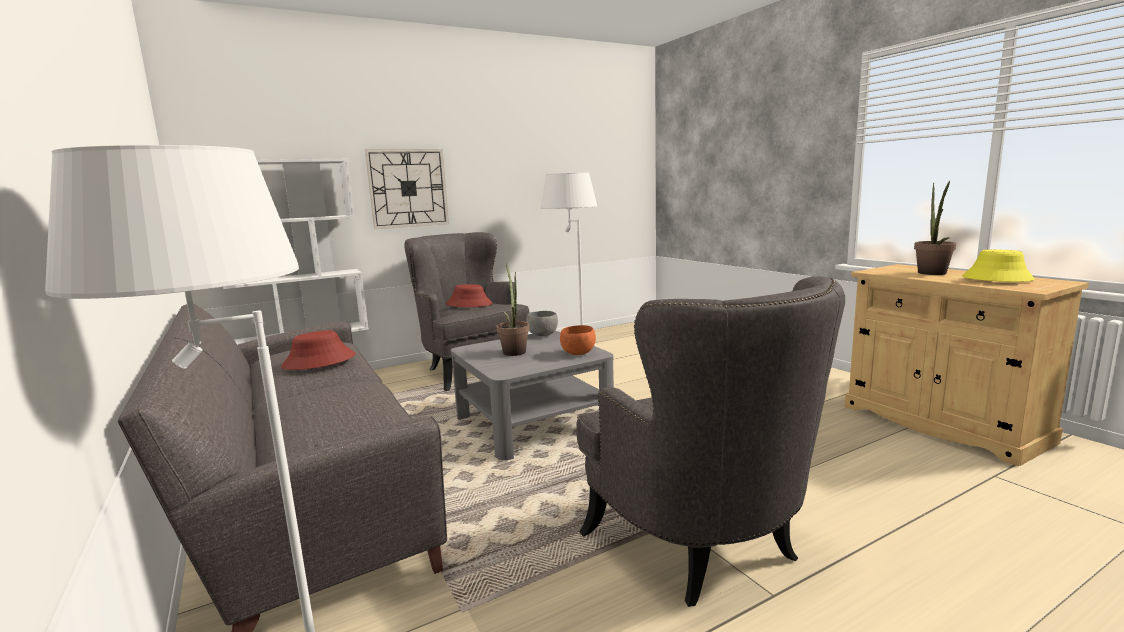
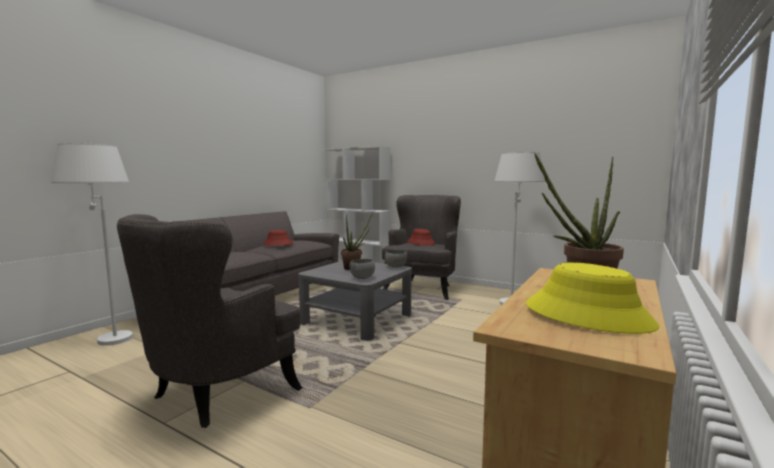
camera: 60 degrees right, 5 degrees down
(408, 188) = (424, 164): wall clock -> none
(578, 354) = (362, 278): orange bowl -> grey bowl

